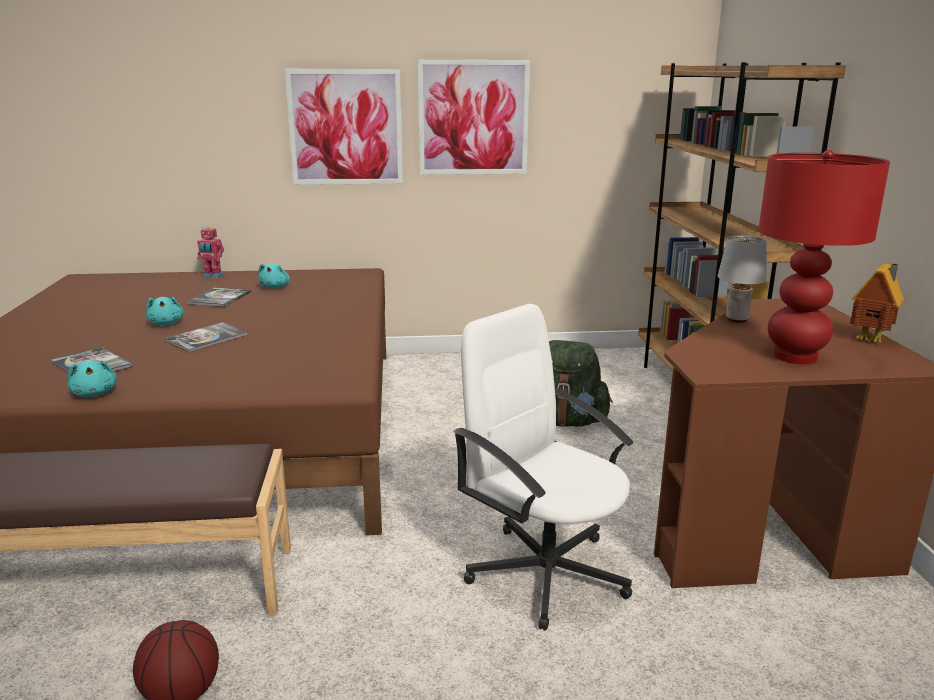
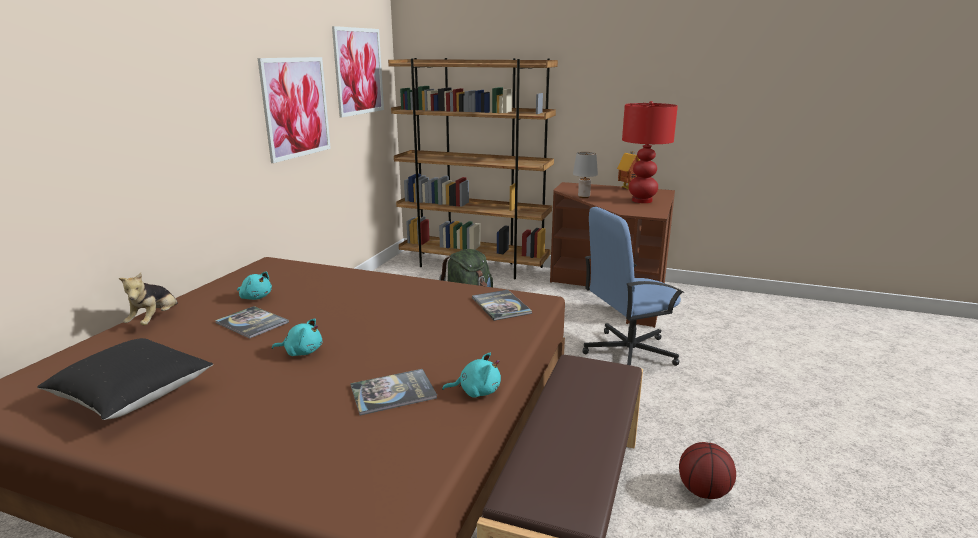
camera: 65 degrees left, 0 degrees up
(85, 302) = (133, 396): none -> black pillow
(206, 338) = (377, 336): book -> book (501, 306)
(213, 276) = (155, 320): toy robot -> plush toy
(345, 127) = (215, 128): picture -> picture (359, 71)
(545, 572) = (628, 352): white office chair -> blue office chair

